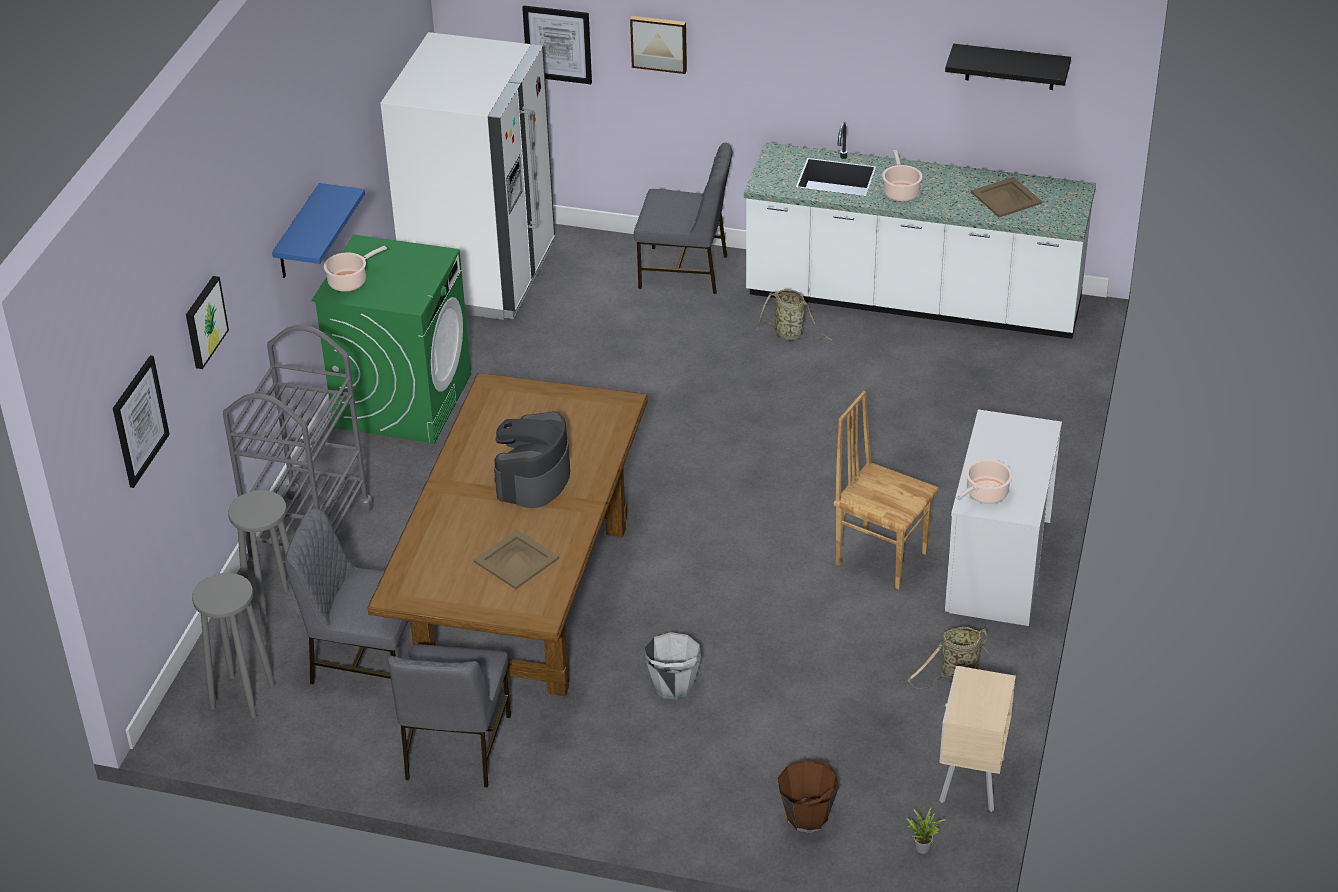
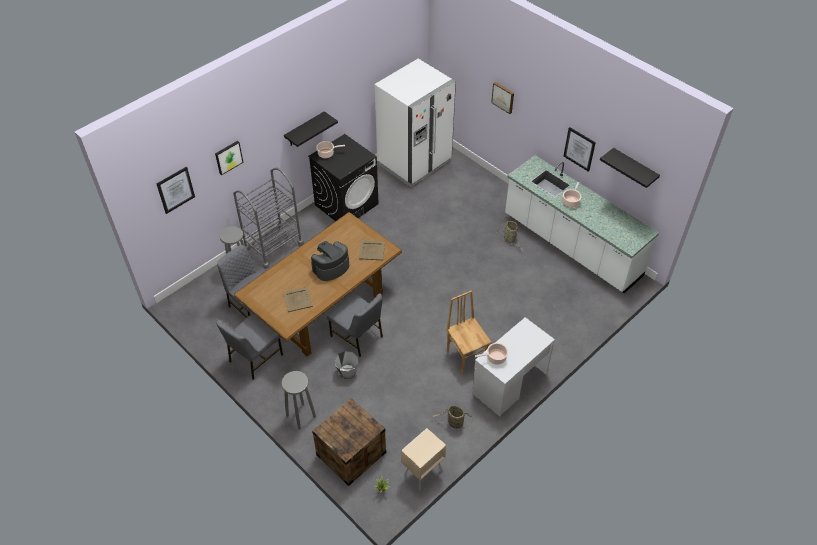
camera: 30 degrees right, 10 degrees up
(242, 696) = (204, 300): grey stool -> grey stool (300, 416)
(298, 234) = (305, 129): blue shelf -> black shelf
(403, 400) = (346, 204): green washing machine -> black washing machine
(557, 44) = (468, 81): picture -> picture (579, 149)
(685, 271) = (491, 193): grey chair -> grey chair (357, 336)
(807, 816) = (351, 453): brown bucket -> crate
(1006, 198) = (613, 223): beige tray -> beige tray (371, 250)

